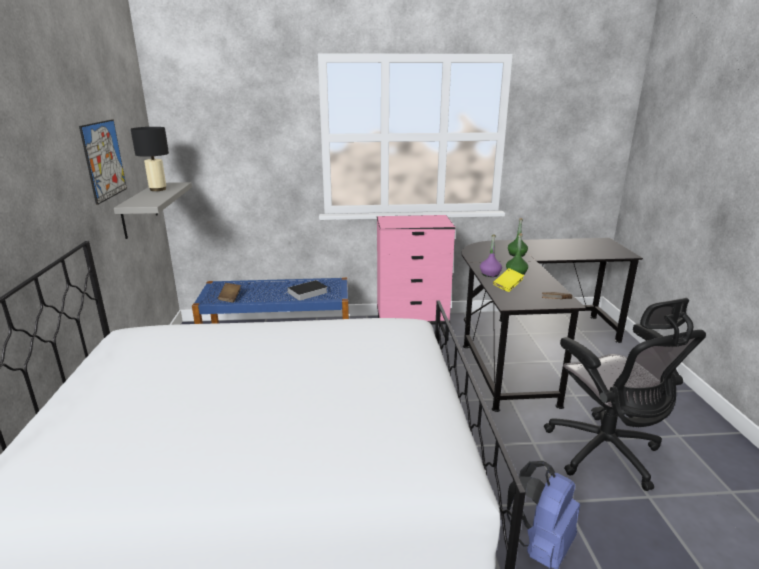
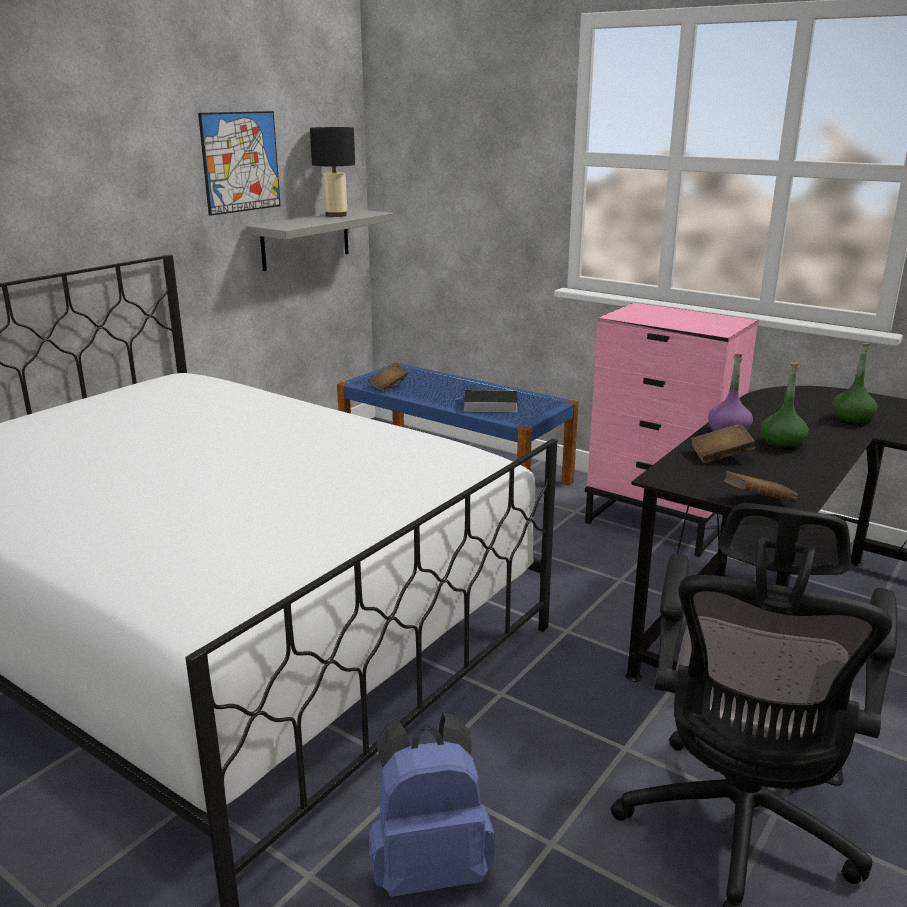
camera: 40 degrees right, 0 degrees up
(508, 286) = (720, 456): yellow book -> brown book

